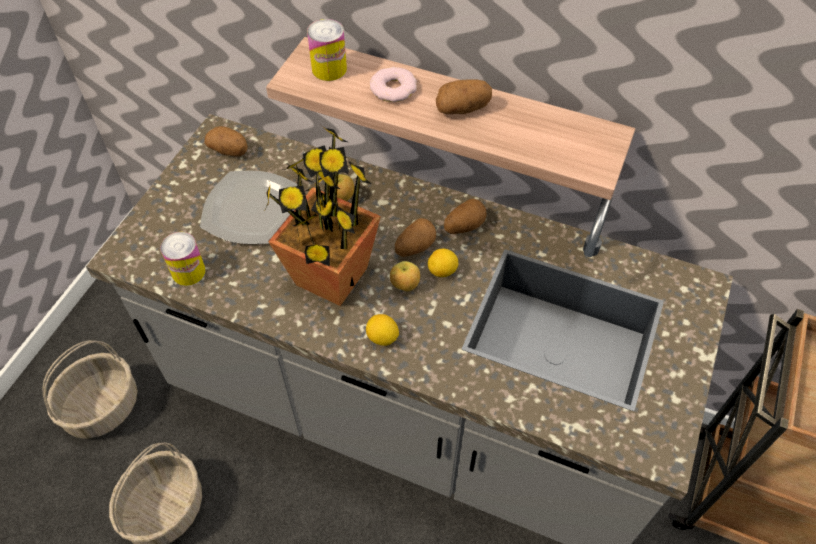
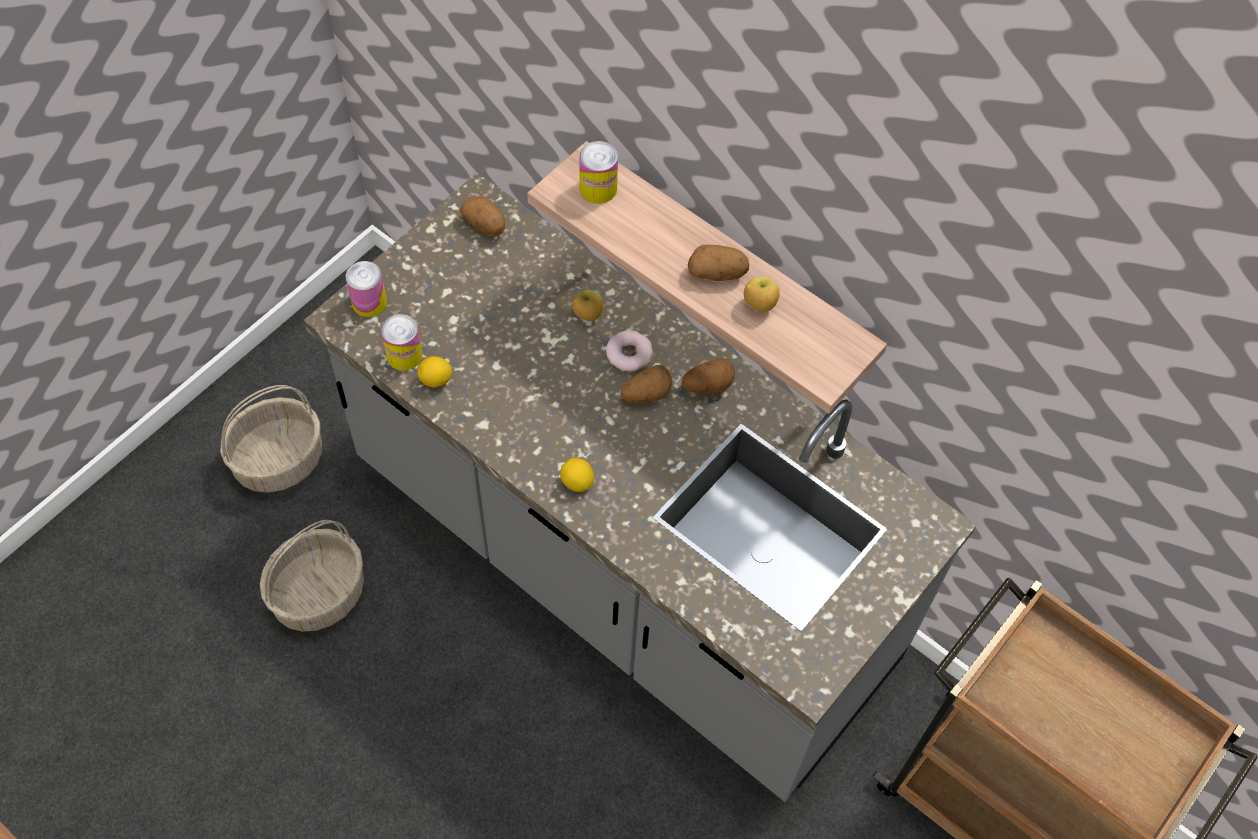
camera: 15 degrees right, 5 degrees up
(144, 236) = (369, 302): none -> can
(250, 210) = (487, 303): plate -> none
(331, 277) = (547, 403): potted plant -> none
(393, 89) = (655, 230): donut -> donut (629, 354)
(404, 285) = (620, 433): apple -> apple (759, 305)
(442, 271) = (665, 429): lemon -> lemon (436, 380)

